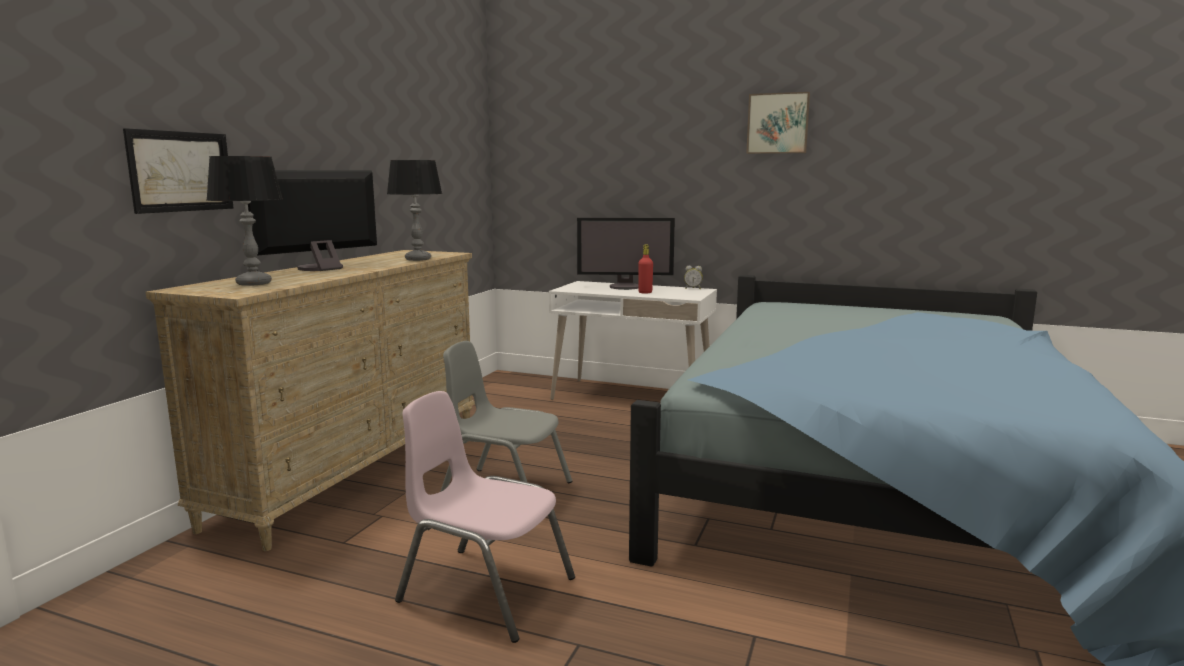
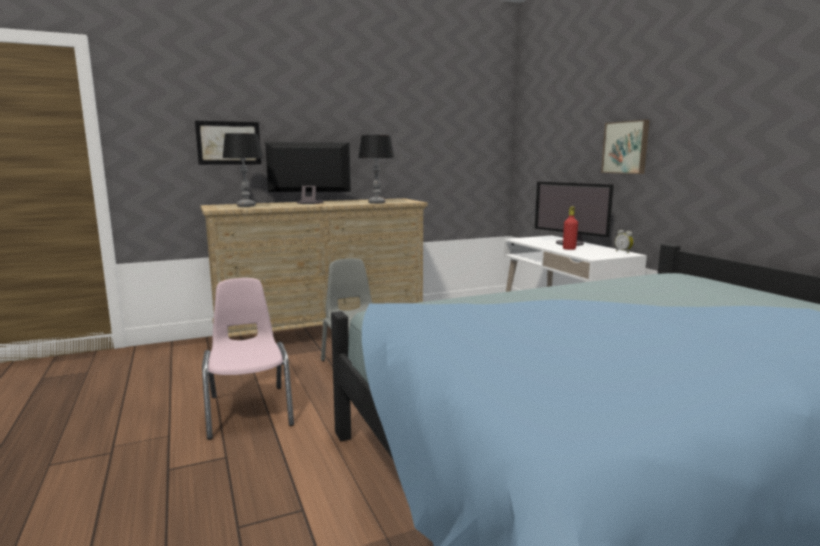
camera: 45 degrees right, 0 degrees up
(778, 123) = (717, 87): picture -> picture (626, 147)

